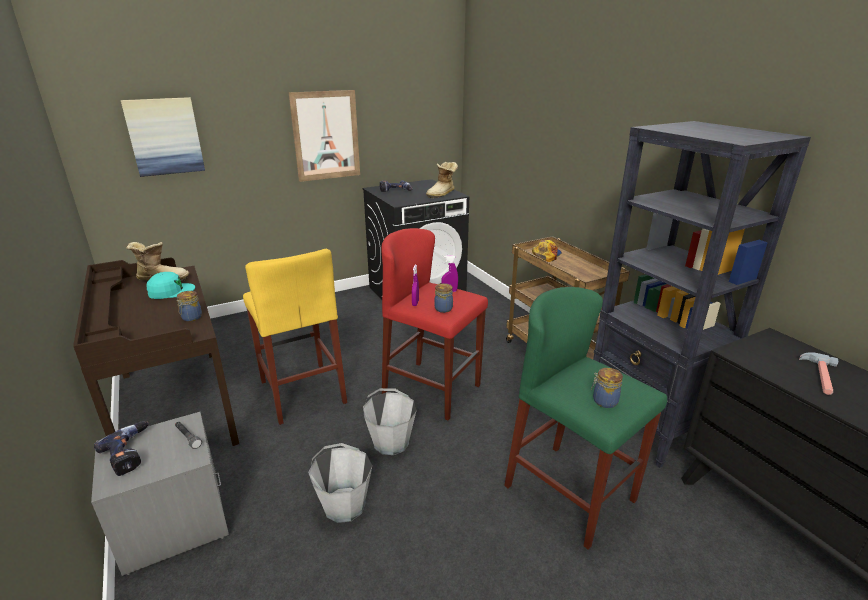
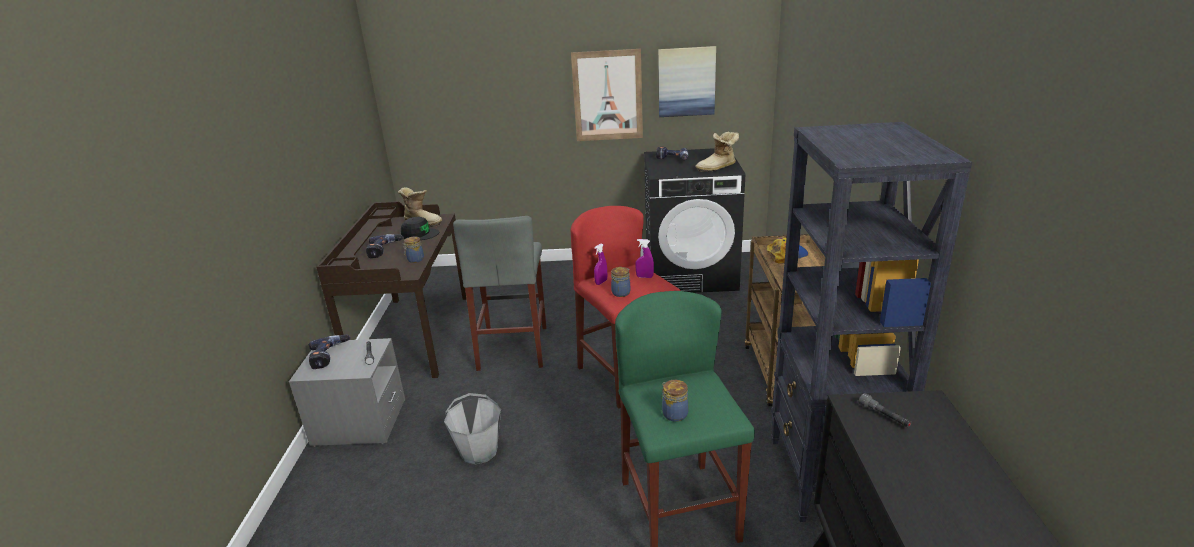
camera: 30 degrees right, 0 degrees up
(140, 314) = (384, 250): none -> power drill
(164, 136) = (456, 93): picture -> picture (686, 82)
(171, 291) = (420, 234): turquoise cap -> black cap
(302, 391) = (513, 347): yellow stool -> grey stool
(391, 442) = (553, 412): grey bucket -> none
(764, 356) = (884, 416): none -> grey flashlight
(819, 375) = (923, 454): hammer -> none

